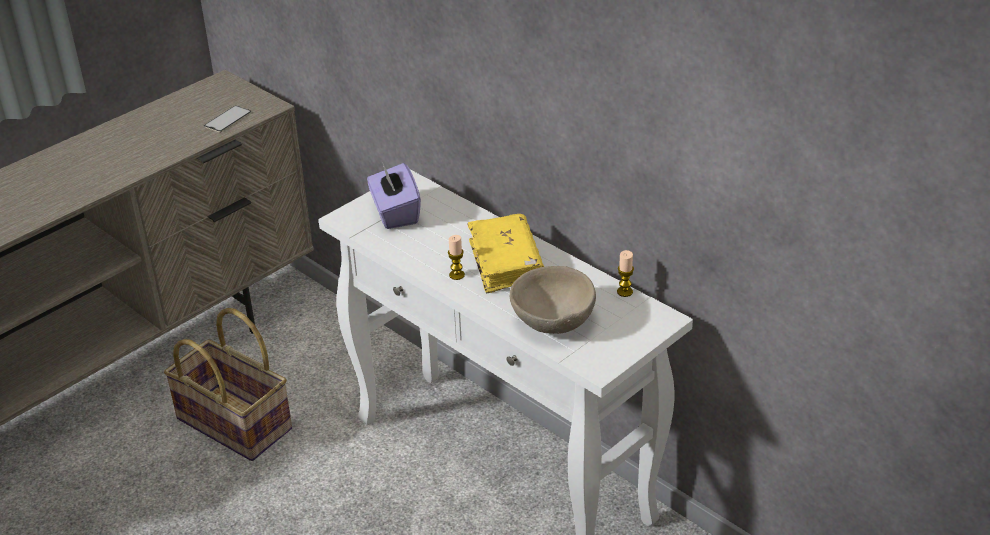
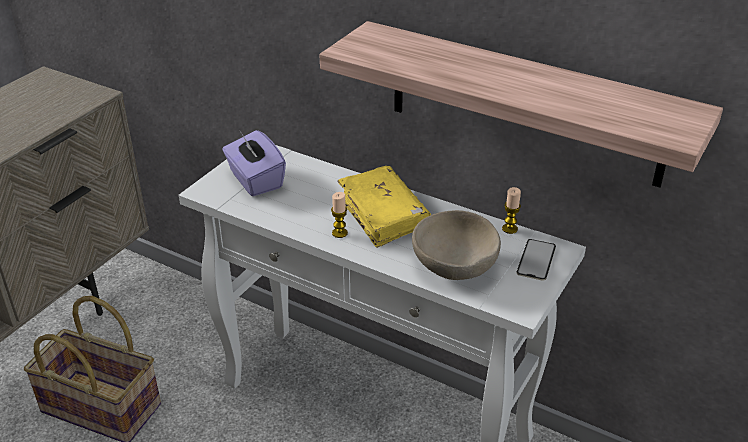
camera: 15 degrees left, 0 degrees up
(227, 119) = (58, 110): phone -> phone (536, 260)
(639, 169) = (524, 104): none -> shelf

